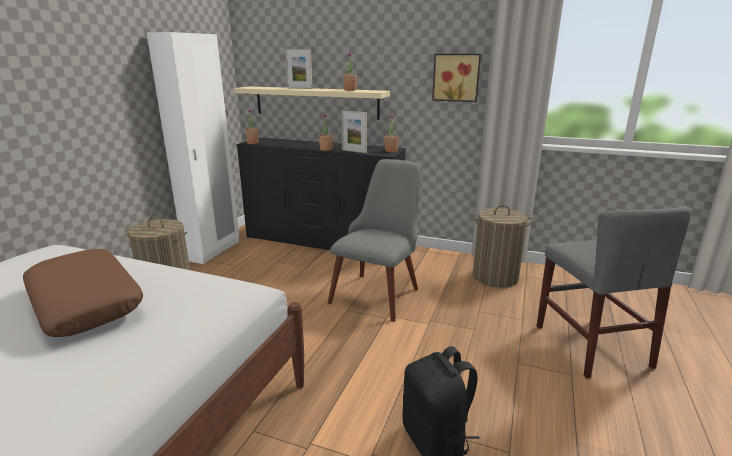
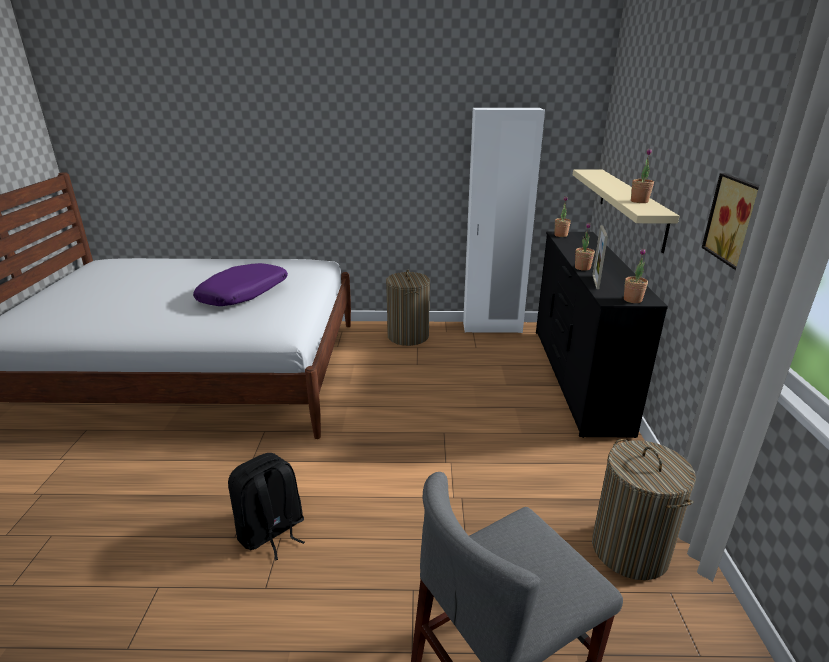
camera: 70 degrees right, 5 degrees up
(86, 303) = (244, 294): brown pillow -> purple pillow
(299, 88) = (615, 184): picture frame -> none
(379, 290) = (499, 445): grey chair -> none

